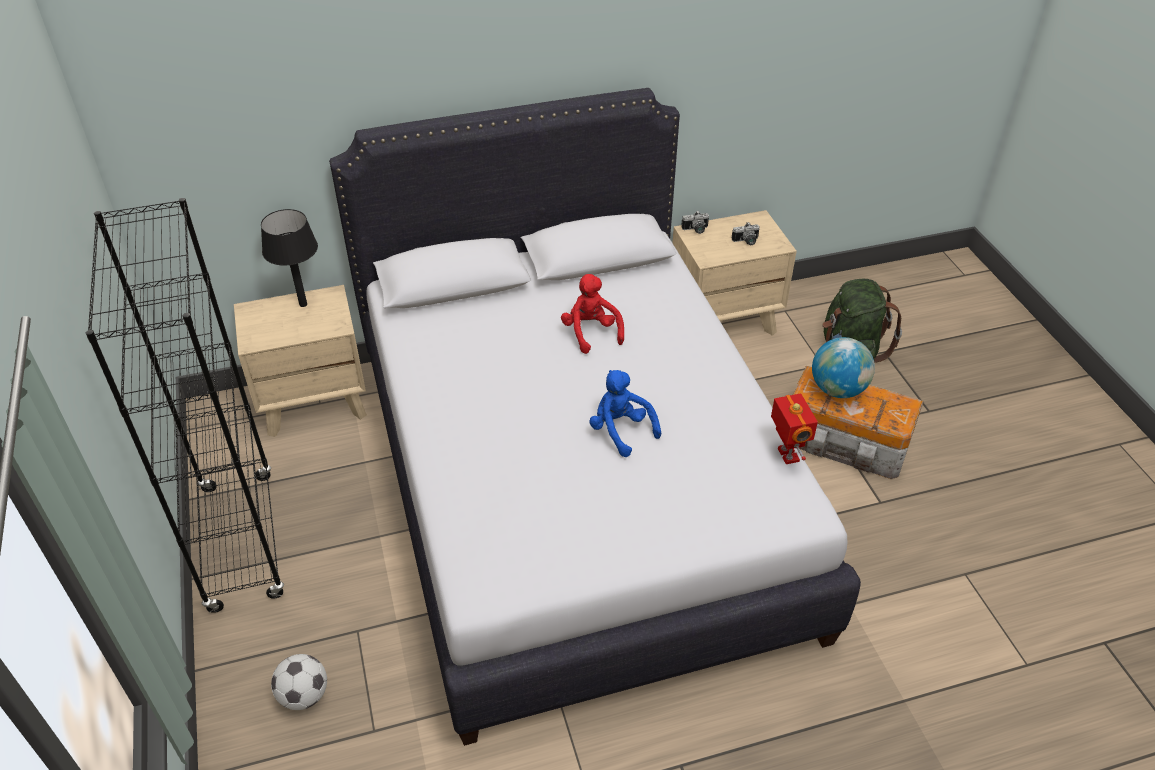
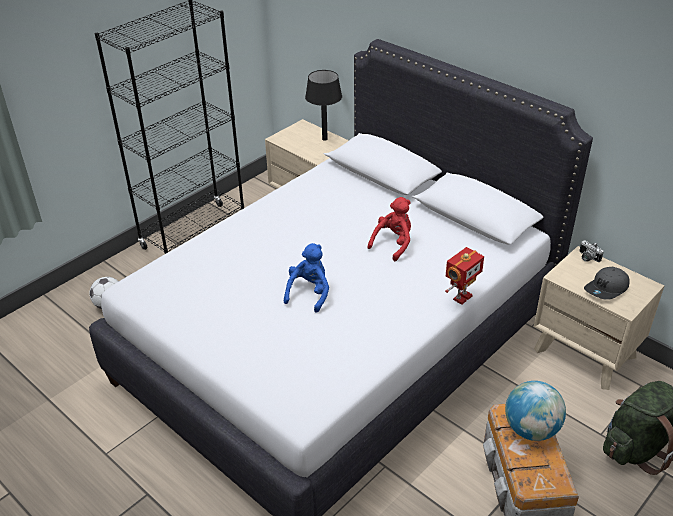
camera: 60 degrees right, 5 degrees down
(746, 241) = (607, 289): camera -> grey cap
(786, 455) = (353, 383): toy robot -> toy robot (461, 297)

